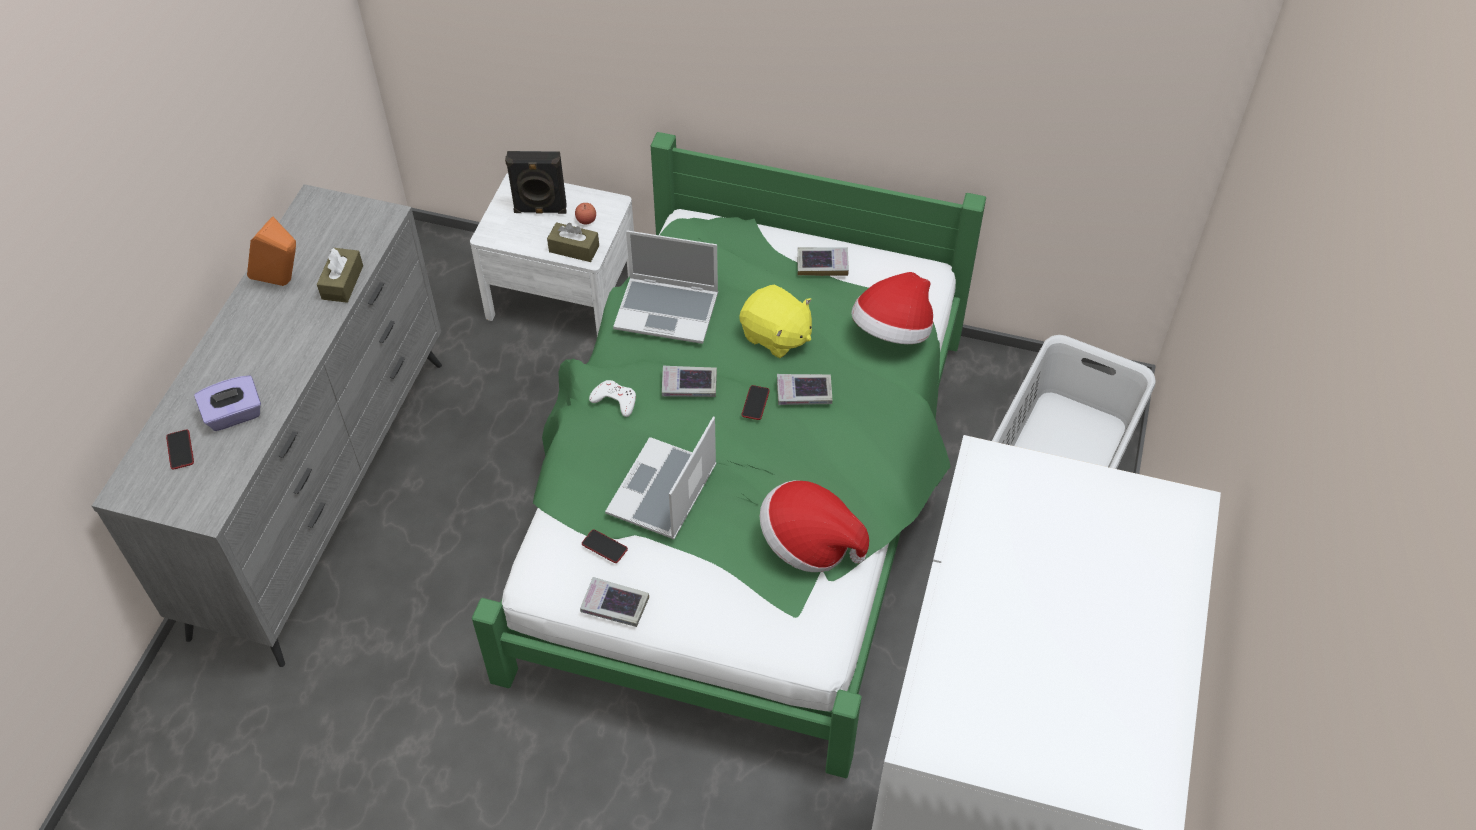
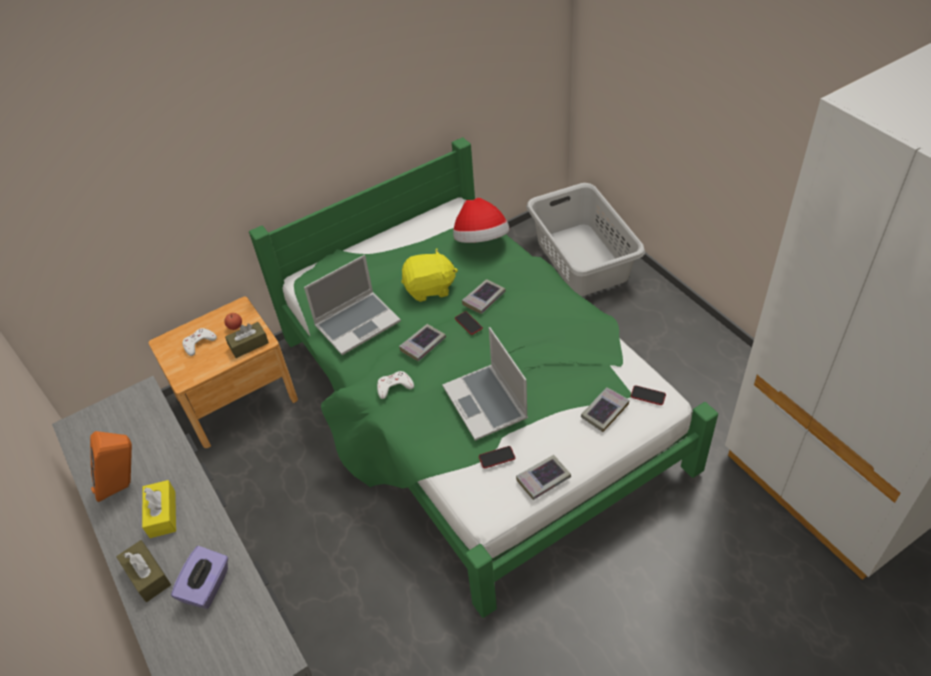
camera: 45 degrees left, 5 degrees down
(180, 450) = (198, 644): phone -> phone (648, 396)
(277, 331) = (162, 514): none -> yellow tissue box
(342, 282) = (168, 450): brown tissue box -> brown tissue box (147, 576)
(540, 210) = (199, 343): black speaker -> white game controller
(562, 296) = (237, 398): white nightstand -> brown nightstand
(809, 543) = (587, 359): hat -> none
(822, 264) = (404, 240): book -> book (604, 411)

